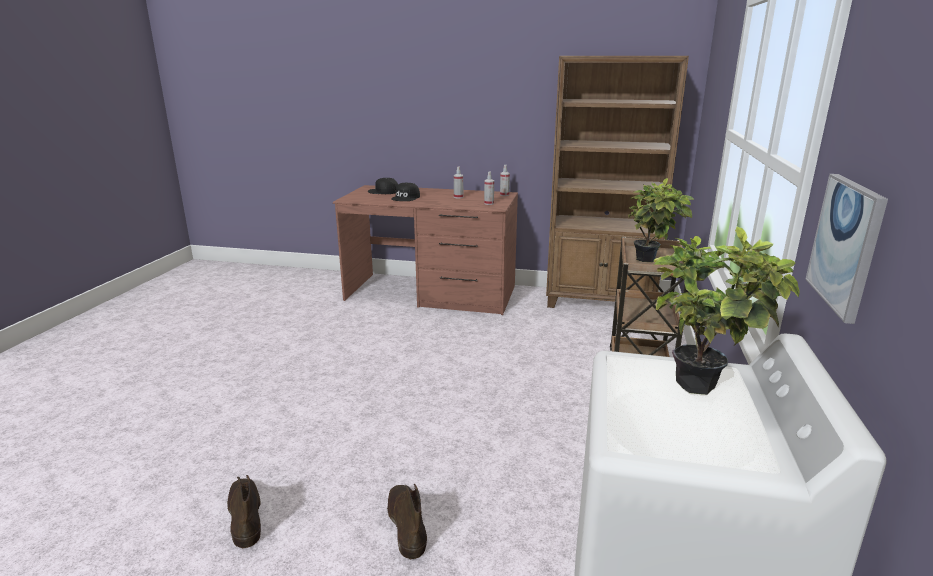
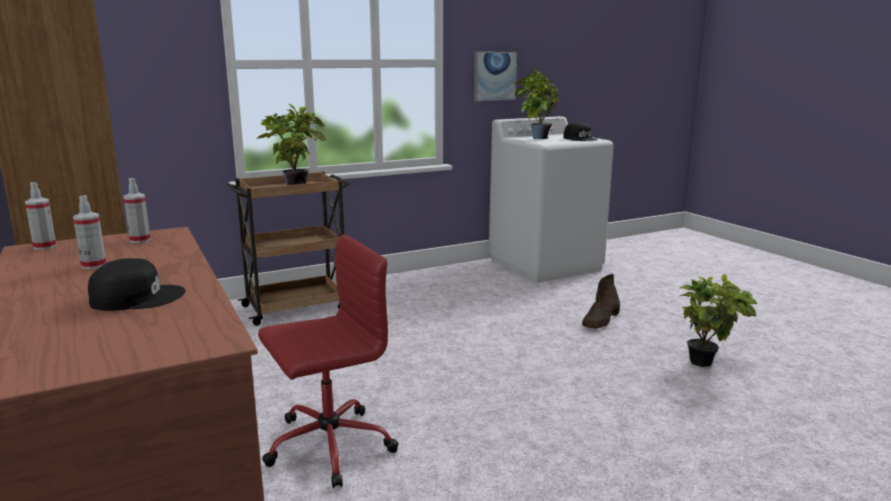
camera: 130 degrees left, 5 degrees down
(245, 515) = (707, 364): brown boot -> potted plant
(383, 191) = (67, 340): black cap -> black cap (580, 139)
(417, 329) = (327, 446): none -> red office chair

